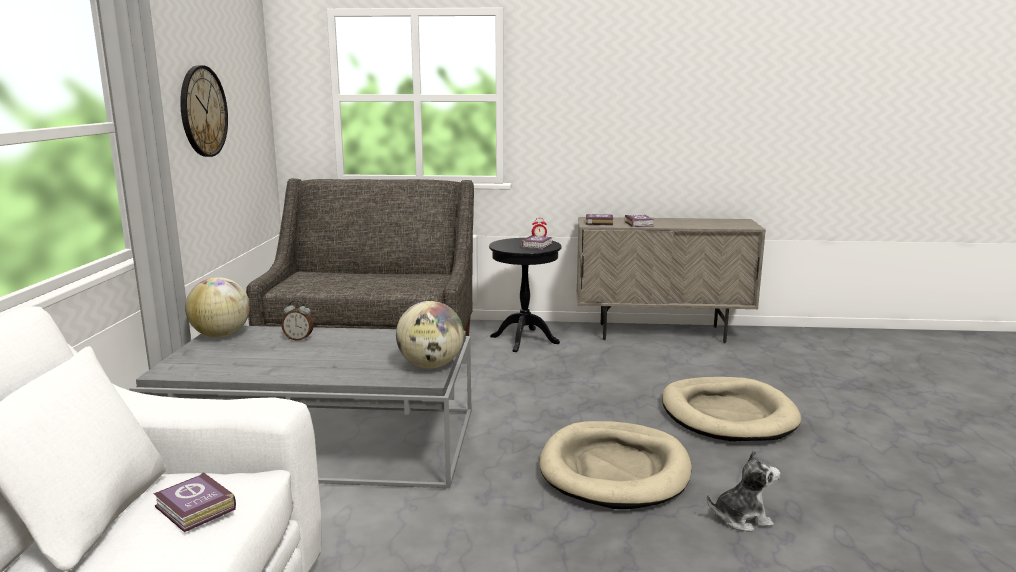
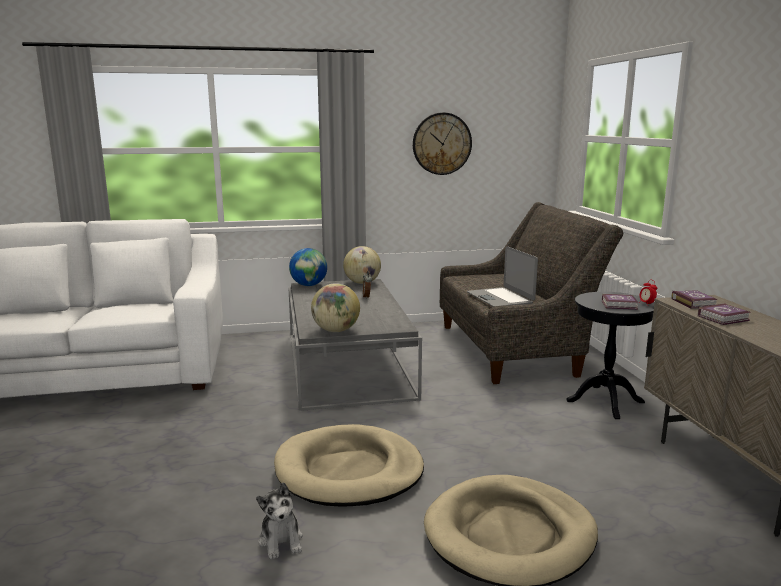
camera: 75 degrees right, 0 degrees up
(177, 367) = (309, 285): none -> globe
(195, 509) = (125, 309): book -> none
(398, 286) = (500, 298): none -> laptop

